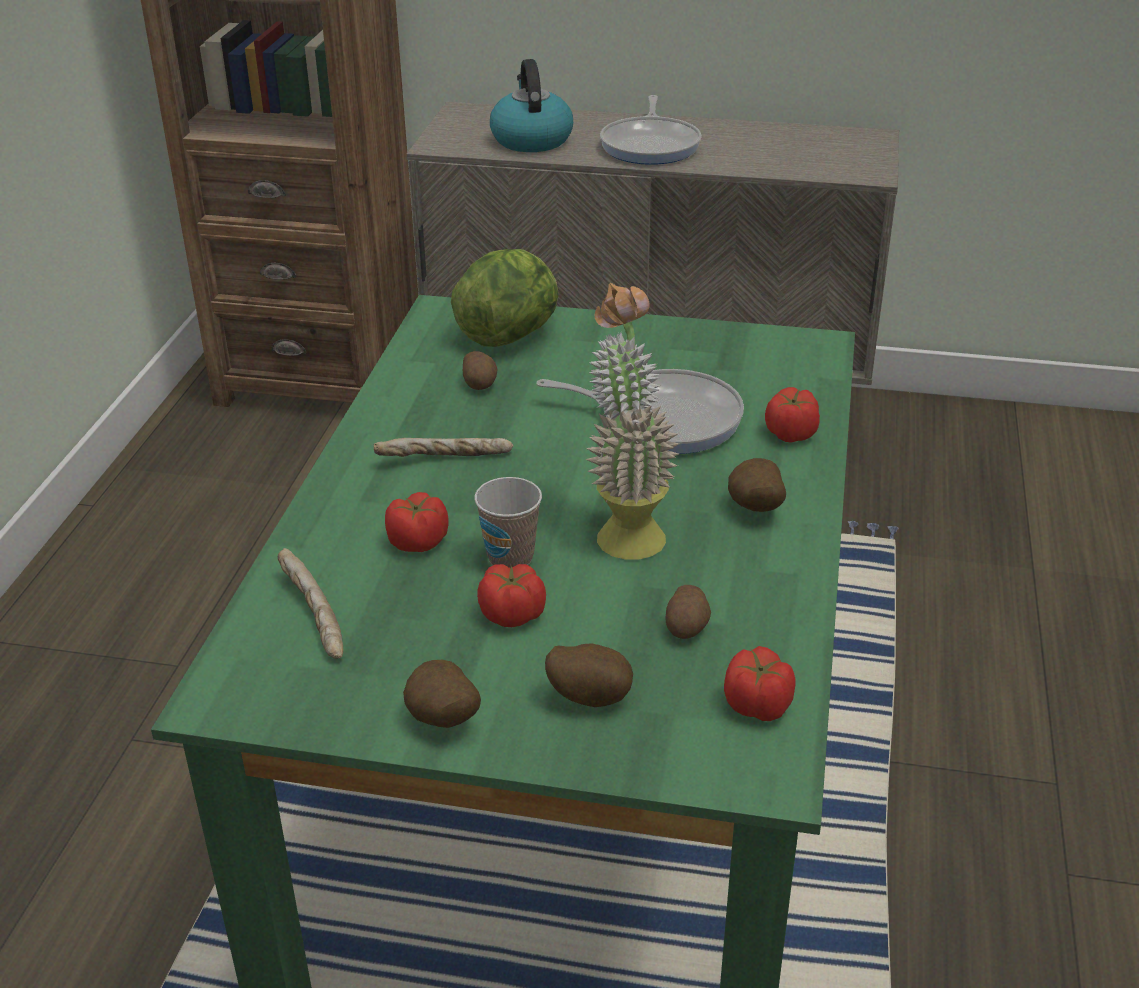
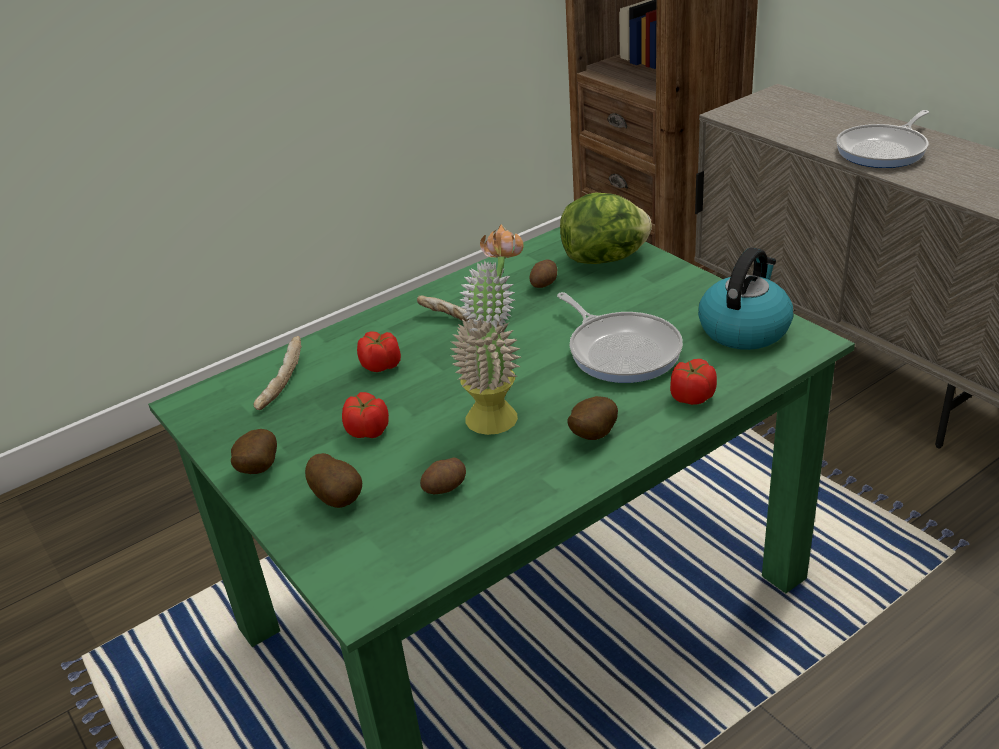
camera: 45 degrees right, 0 degrees up
(510, 558) = (413, 397): cup -> none
(531, 139) = (798, 124): kettle -> kettle (744, 328)
(758, 705) = (414, 556): tomato -> none

